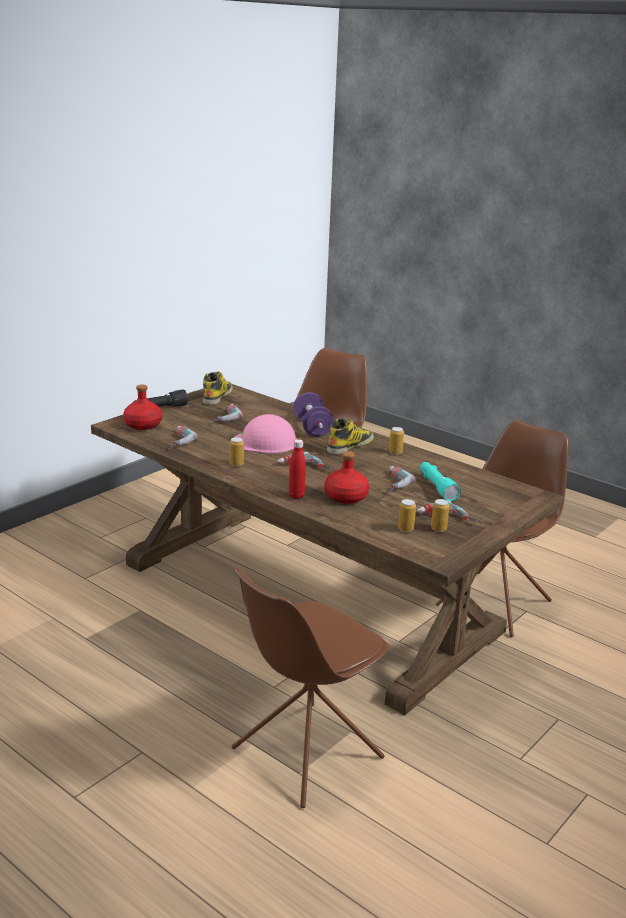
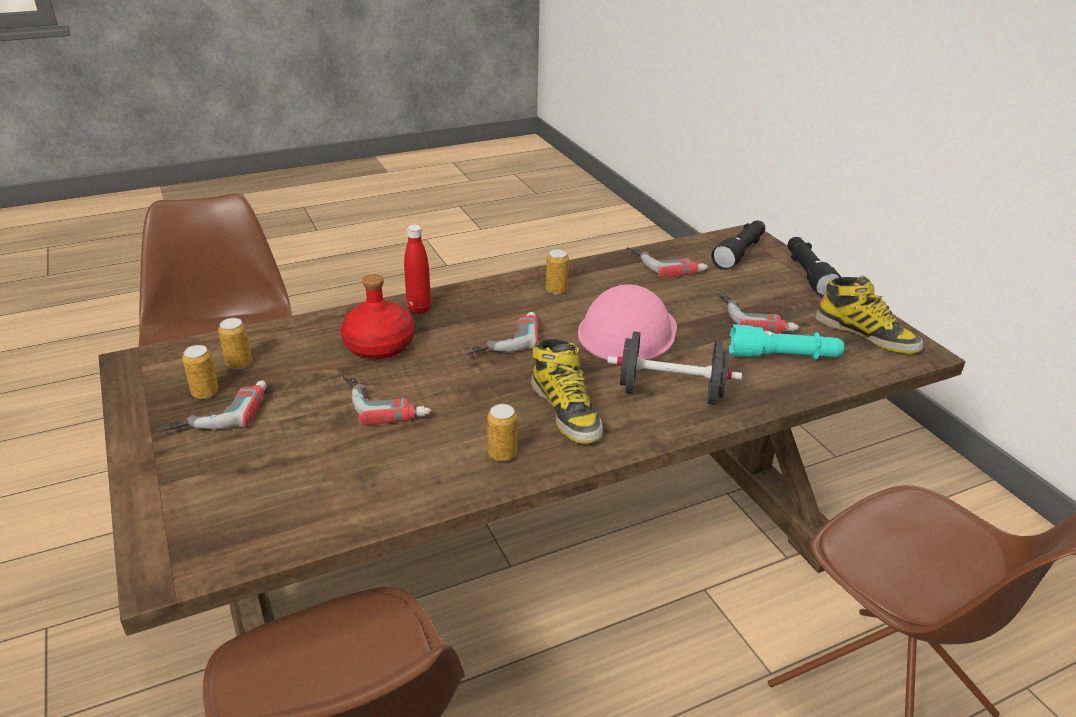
camera: 115 degrees right, 10 degrees up
(142, 425) = (740, 253): red bottle -> black flashlight
(312, 428) = (670, 393): purple dumbbell -> black dumbbell
(436, 487) = (327, 447): turquoise flashlight -> turquoise flashlight (783, 357)

